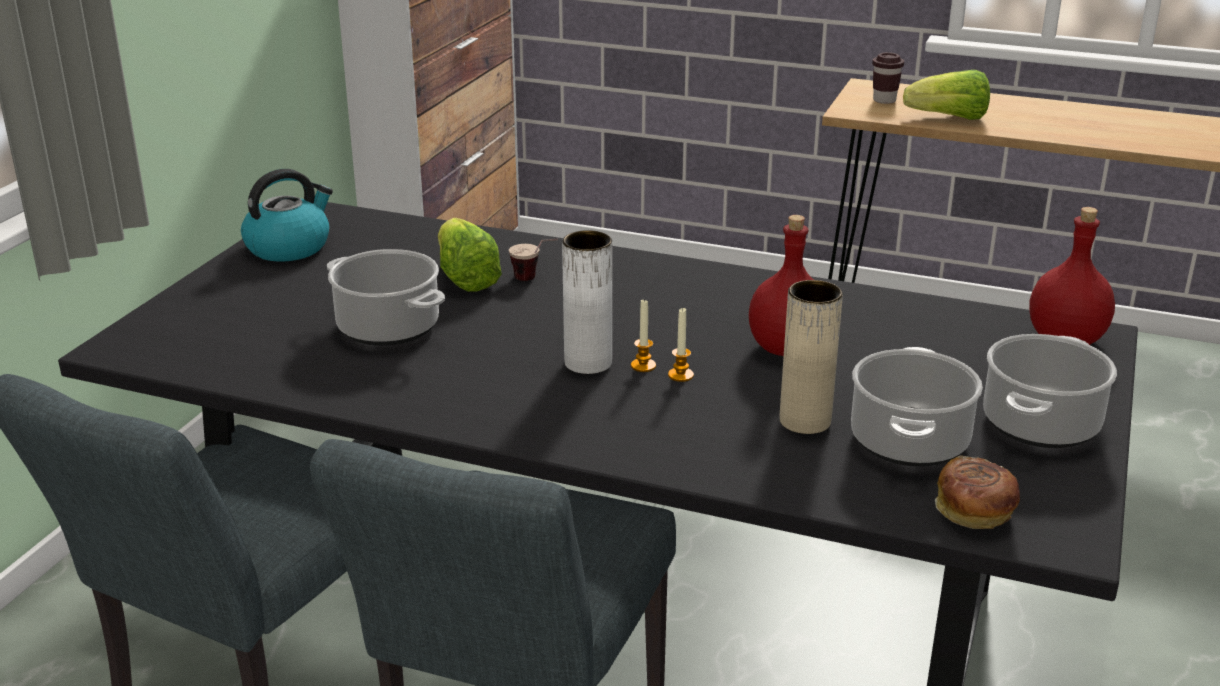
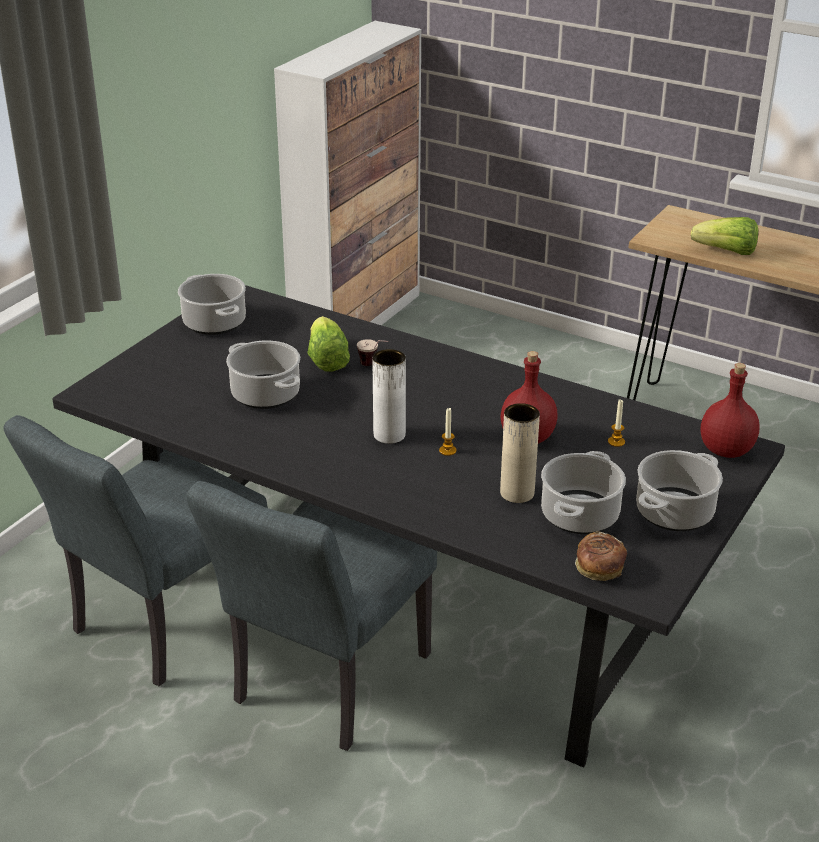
camera: 10 degrees right, 5 degrees up
(289, 247) = (213, 322): kettle -> cooking pot
(643, 366) = (425, 441): candle -> candle (616, 442)
(884, 100) = (684, 230): brown cup -> none

